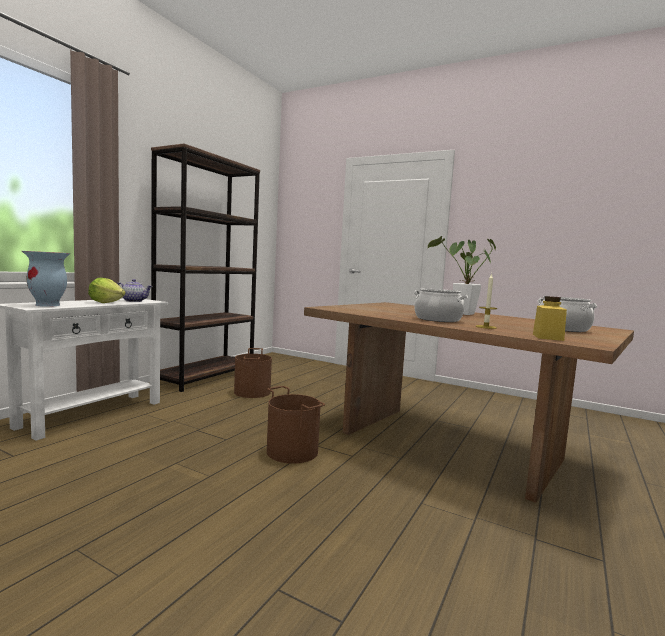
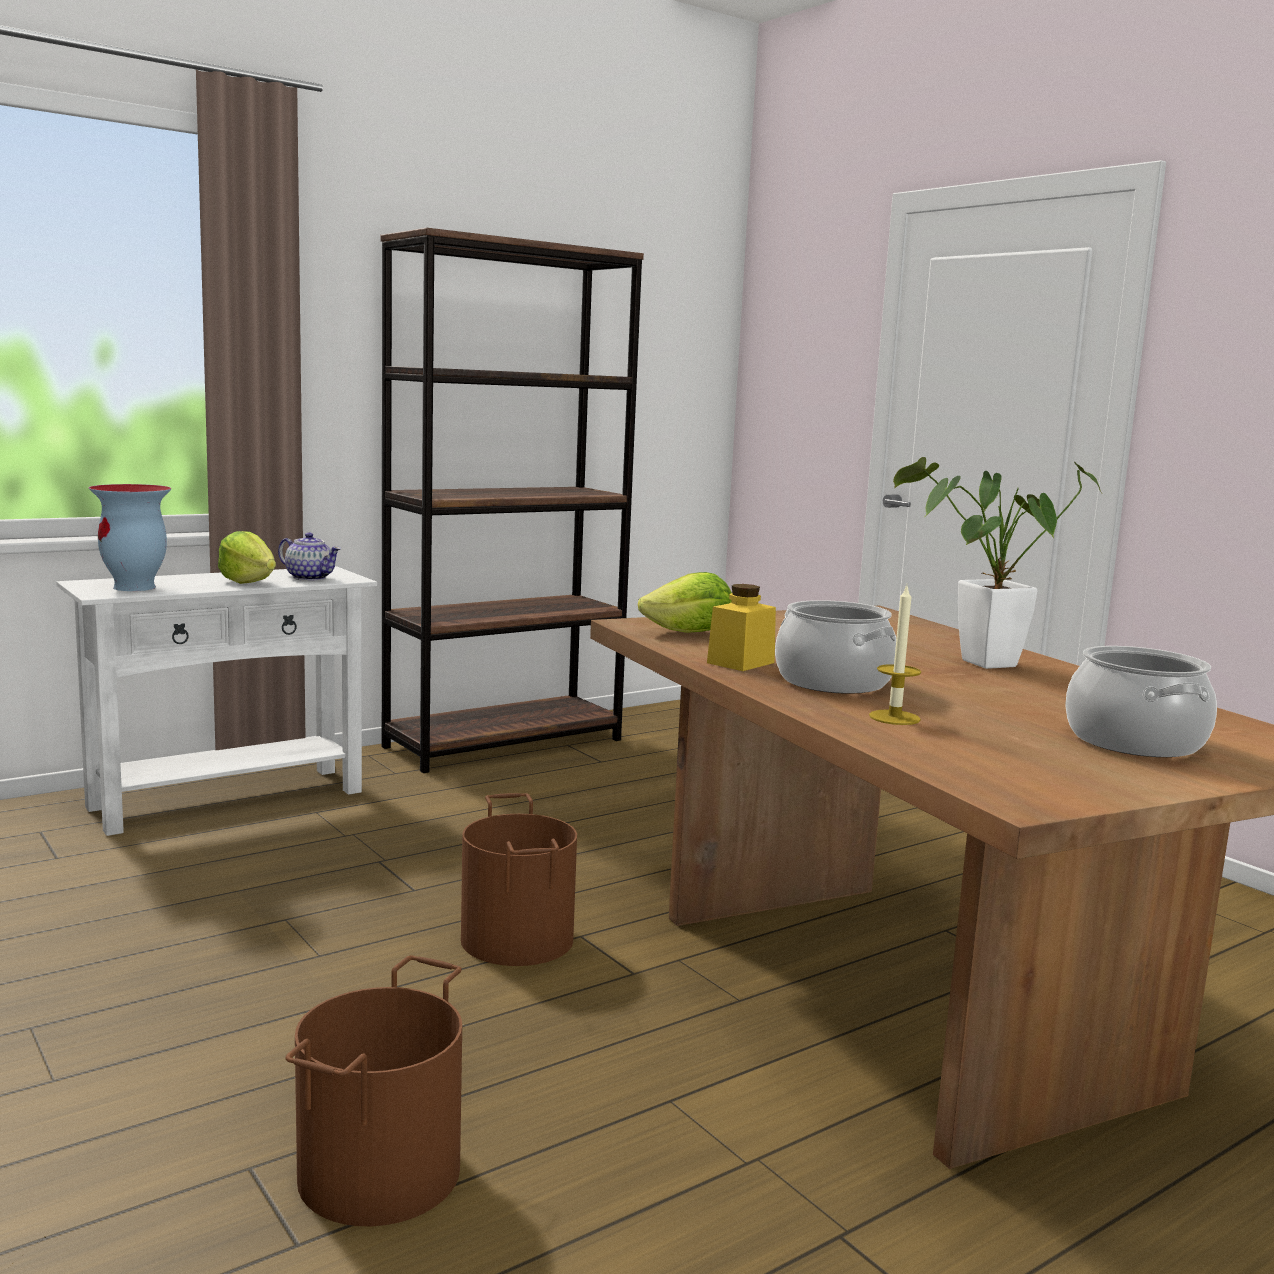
camera: 25 degrees right, 5 degrees up
(253, 392) = (568, 793): brown bucket -> brown bucket (382, 1172)
(351, 309) = (690, 633): none -> lettuce
(547, 337) = (968, 766): yellow jar -> yellow jar (740, 663)

